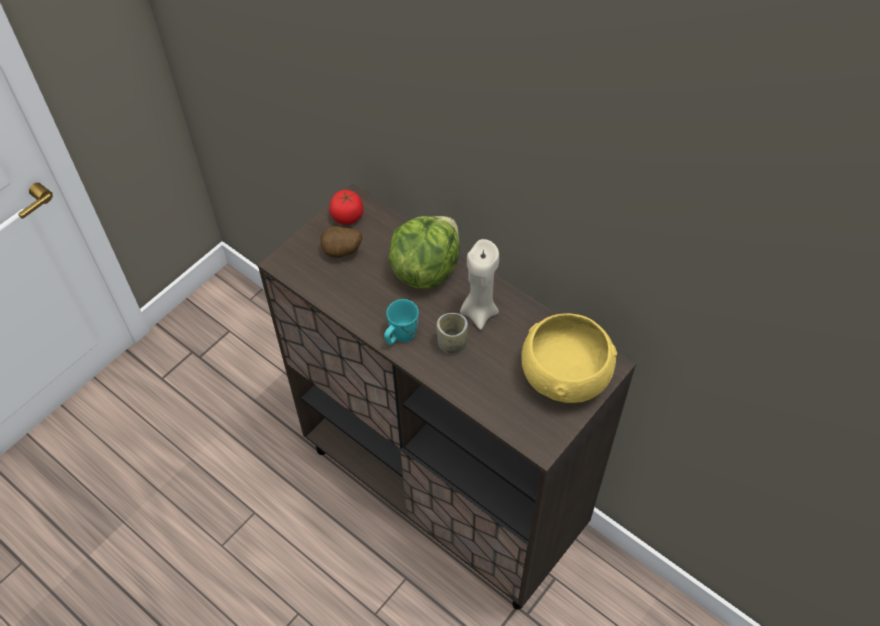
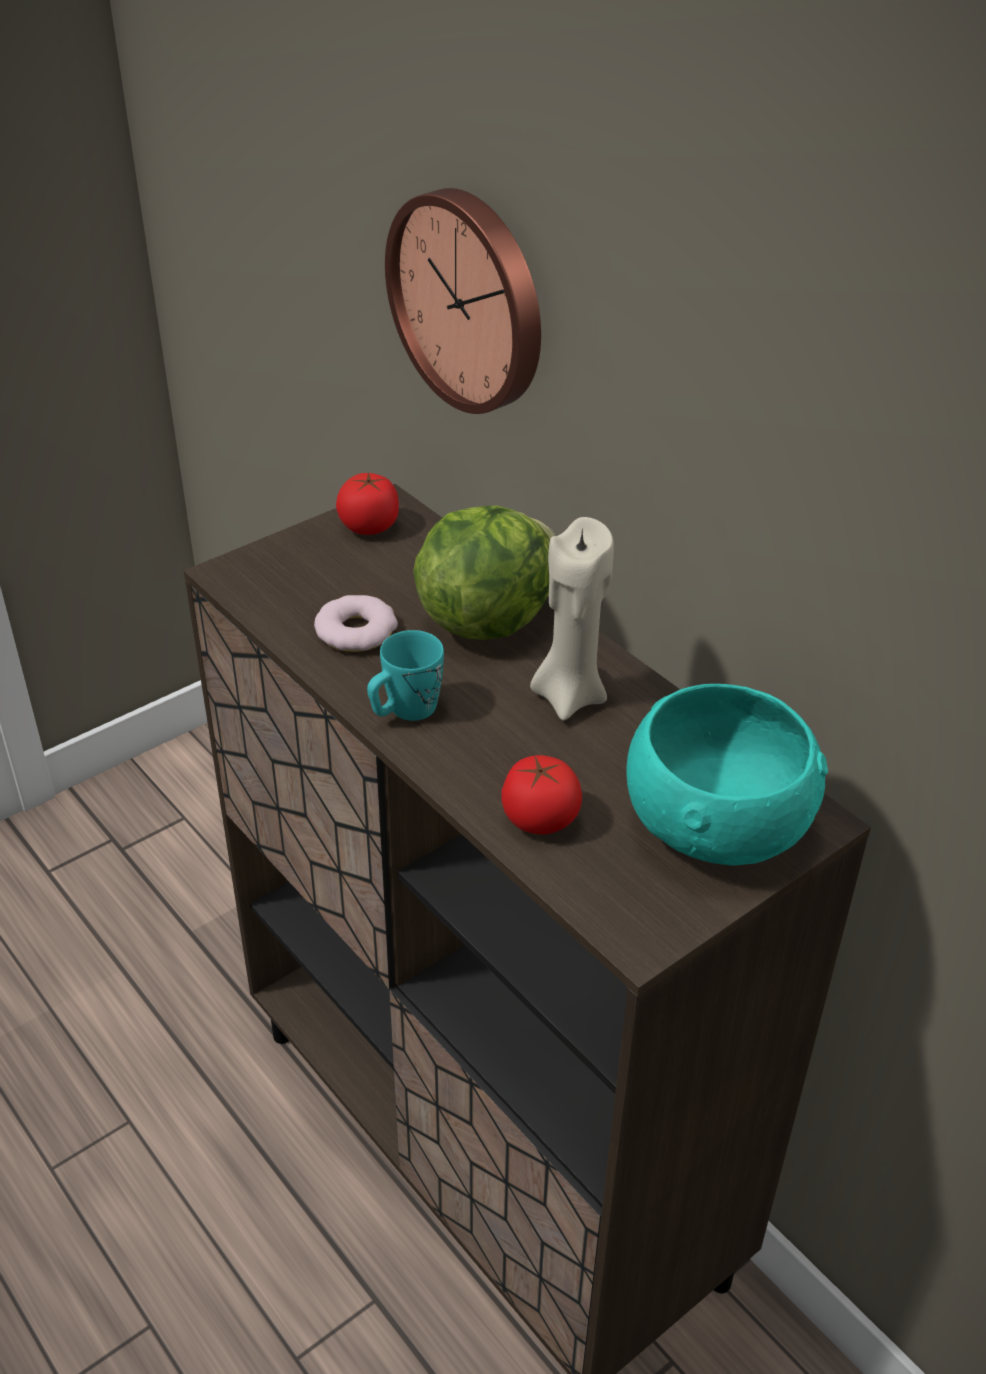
camera: 10 degrees right, 15 degrees down
(342, 253) = (341, 574): potato -> none
(361, 290) = (356, 631): none -> donut
(394, 108) = (470, 300): none -> wall clock
(452, 343) = (501, 737): cup -> none
(482, 388) = (540, 818): none -> tomato
(564, 375) = (716, 823): yellow bowl -> turquoise bowl

